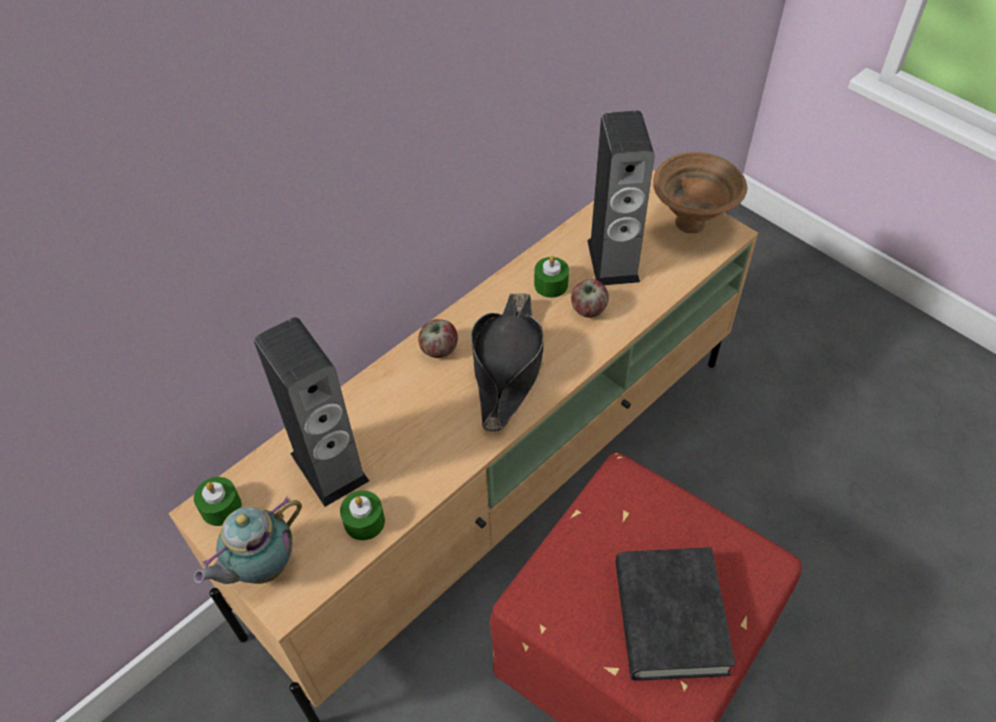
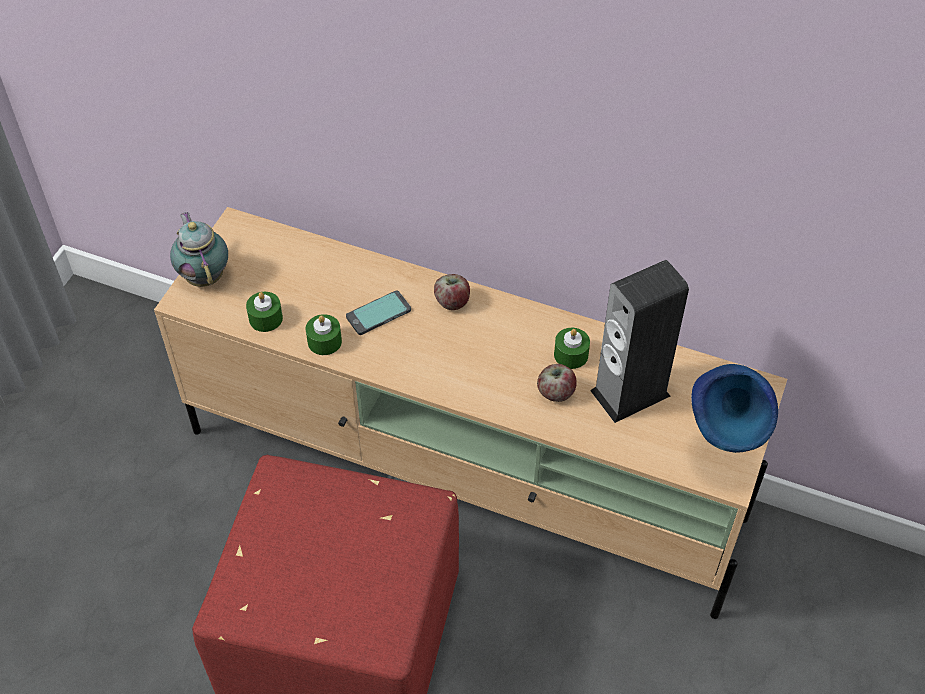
camera: 65 degrees right, 0 degrees up
(221, 507) = (243, 232): green candle -> green candle (324, 341)
(261, 567) = (204, 275): teapot -> teapot turned 45 degrees clockwise
(329, 467) = (304, 278): speaker -> none
(419, 414) = (378, 314): none -> phone
(507, 367) = (457, 355): black hat -> none
(670, 618) = (299, 579): black book -> none
(692, 223) = (724, 444): brown bowl -> blue vase

